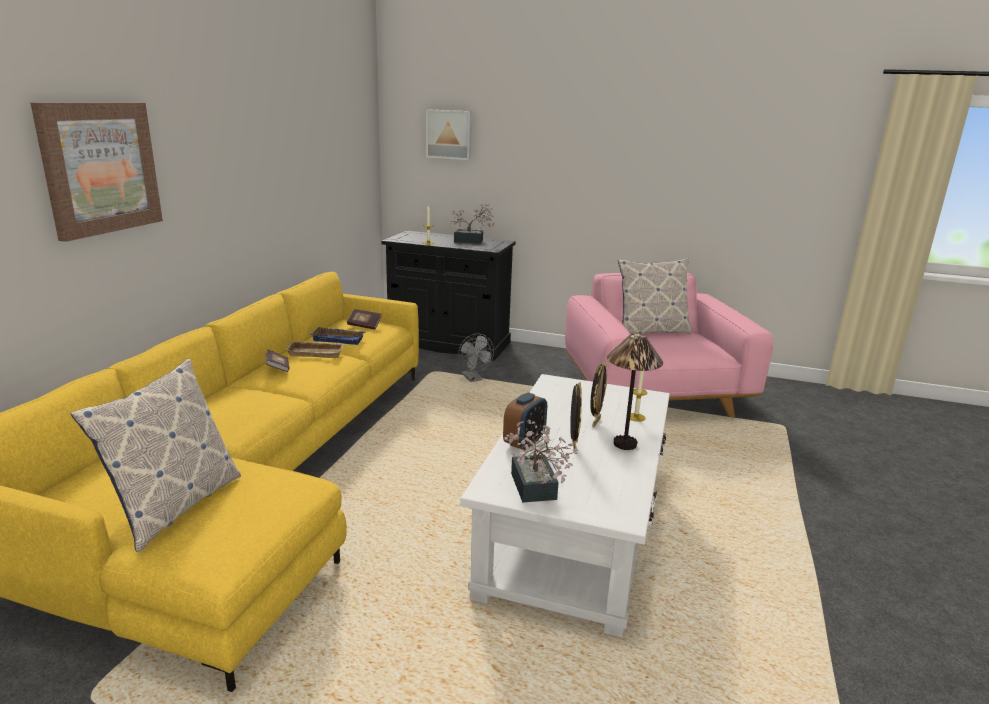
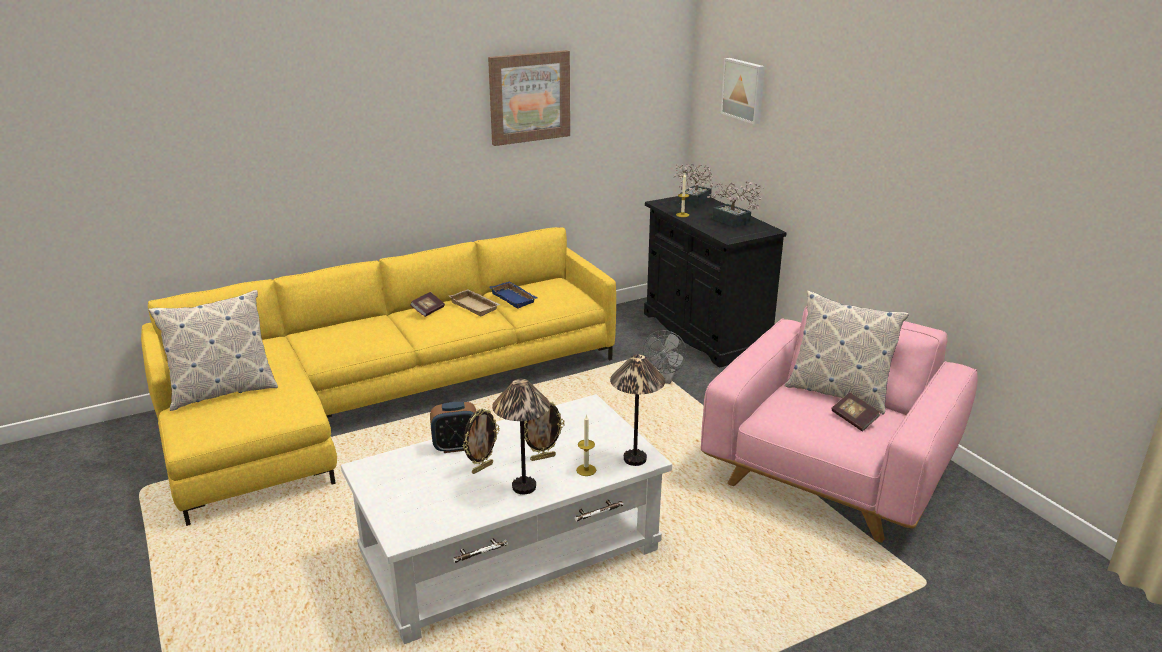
camera: 45 degrees right, 5 degrees up
(100, 168) = (294, 127): picture -> picture (529, 97)
(364, 325) = (557, 290): book -> book (854, 419)
(534, 490) = (389, 484): potted plant -> potted plant (693, 202)
(647, 399) = (635, 459): none -> table lamp

